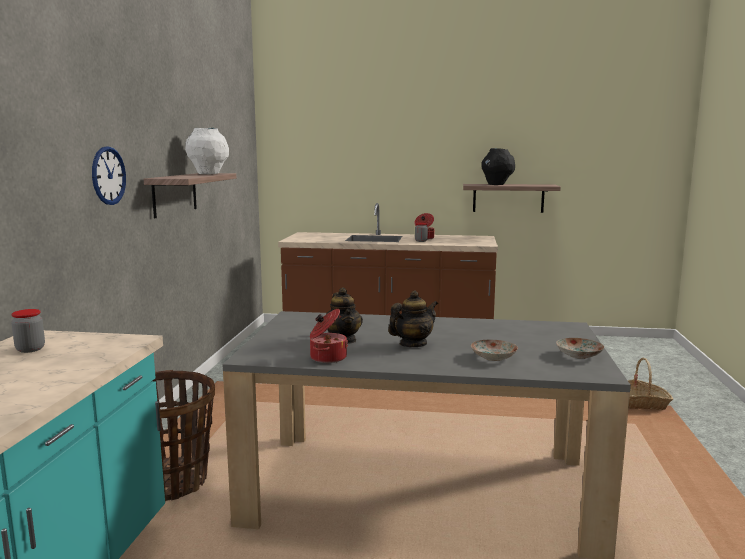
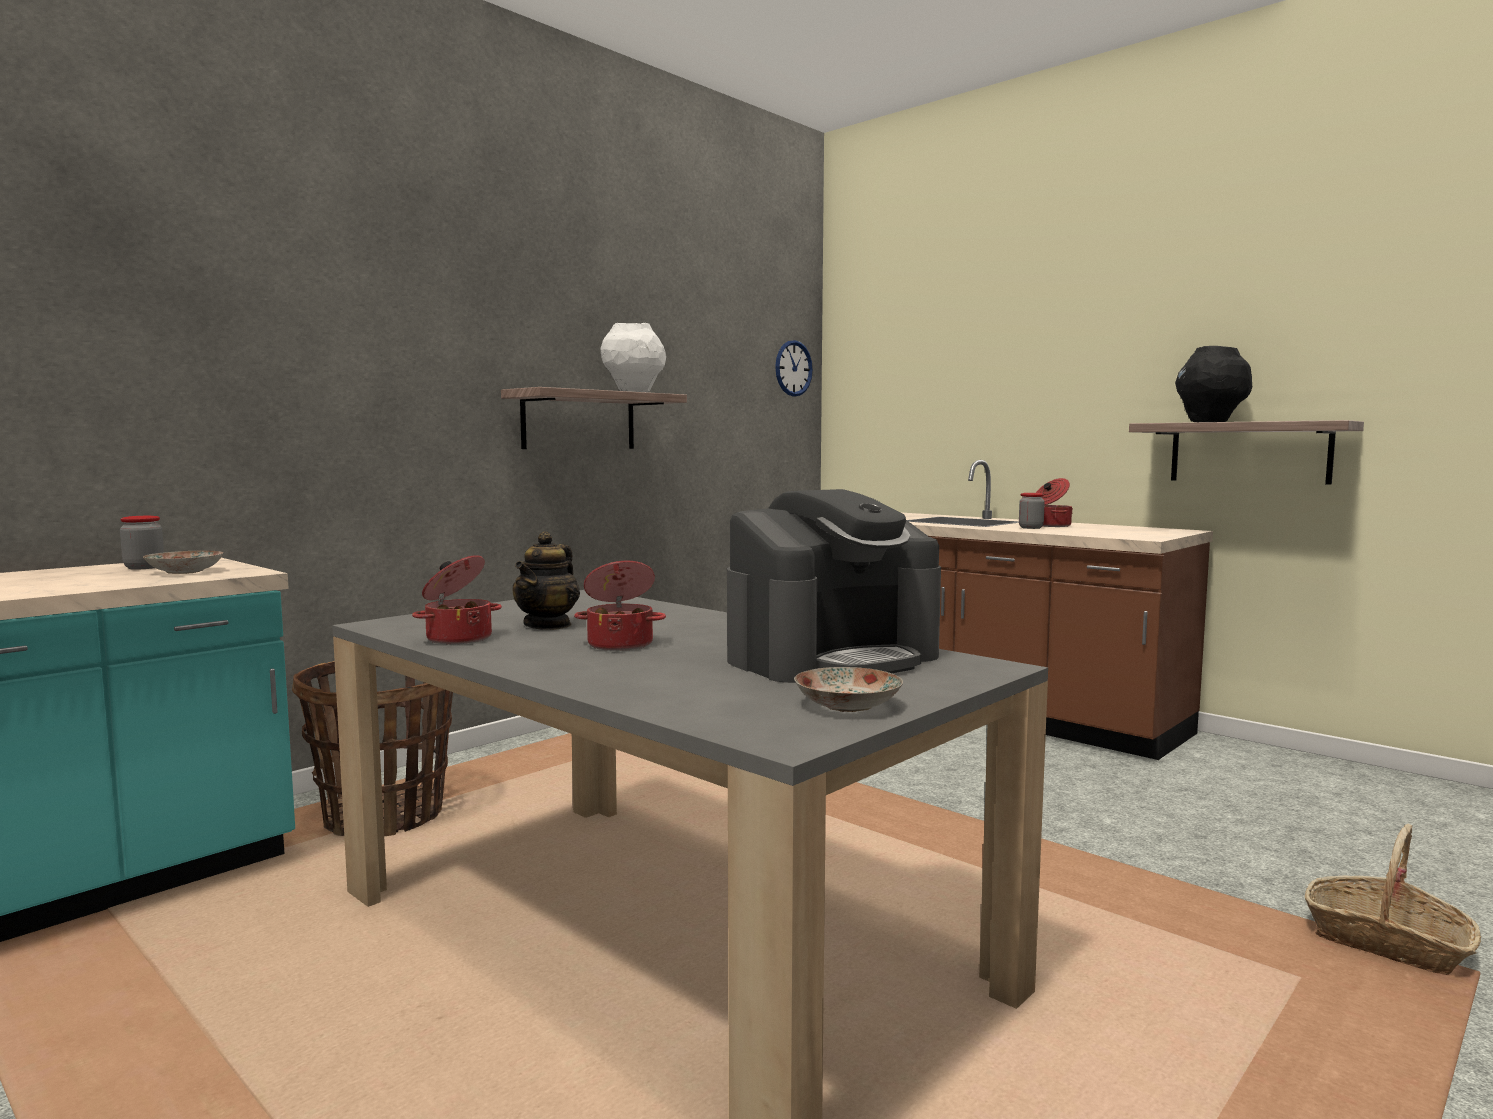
camera: 35 degrees right, 5 degrees down
(108, 175) = (417, 377): wall clock -> wall clock (793, 368)
(413, 344) = (621, 644): teapot -> cooking pot
(493, 357) = (682, 679): plate -> plate (186, 571)
(512, 333) = (832, 658): none -> coffee machine

